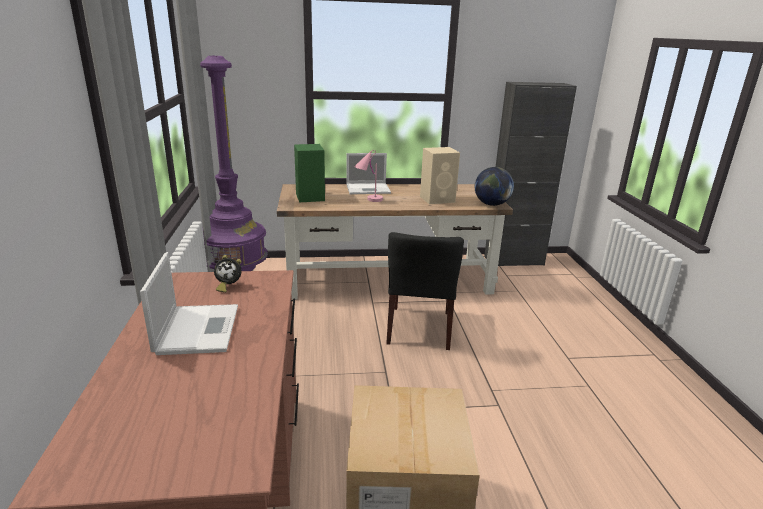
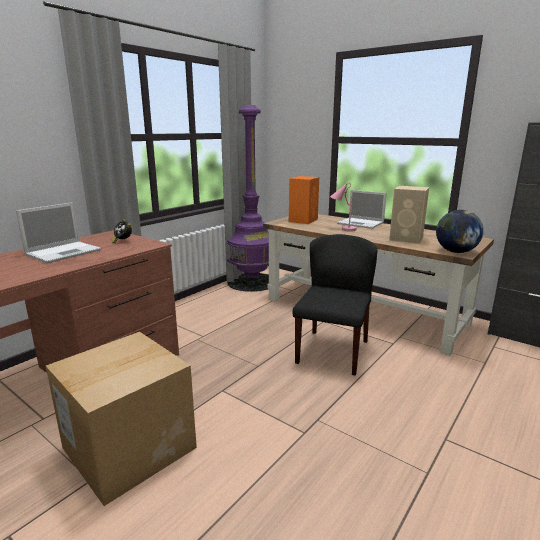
camera: 45 degrees right, 5 degrees down
(310, 197) = (303, 220): green speaker -> orange speaker
(420, 328) = (332, 351): black chair -> black chair turned 150 degrees clockwise

